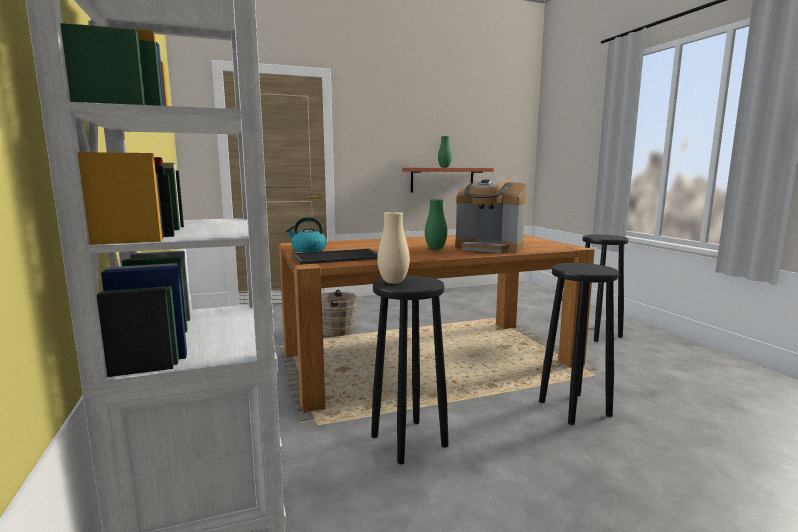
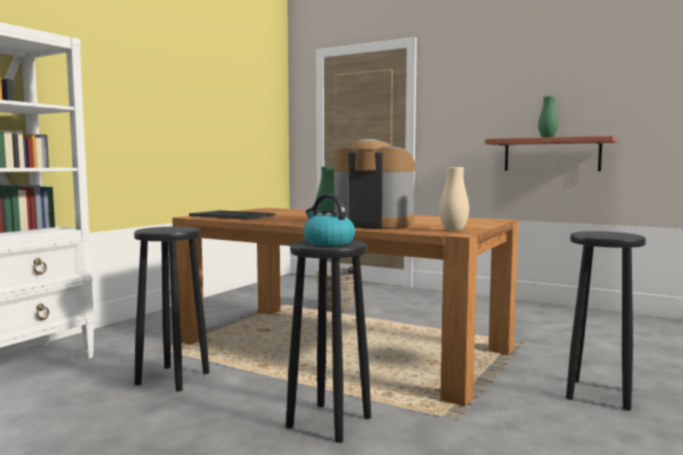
camera: 50 degrees right, 5 degrees down
(308, 250) = (250, 211): kettle -> kettle (328, 243)
(393, 282) = (161, 228): beige vase -> beige vase (453, 231)
(489, 248) = (373, 224): coffee machine -> coffee machine turned 120 degrees clockwise

